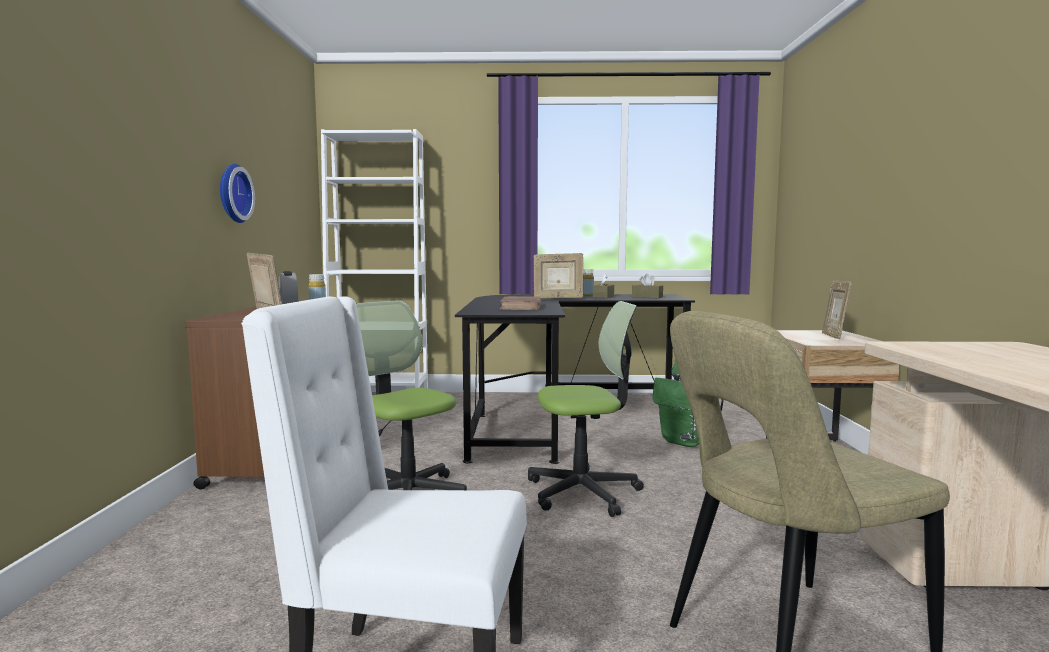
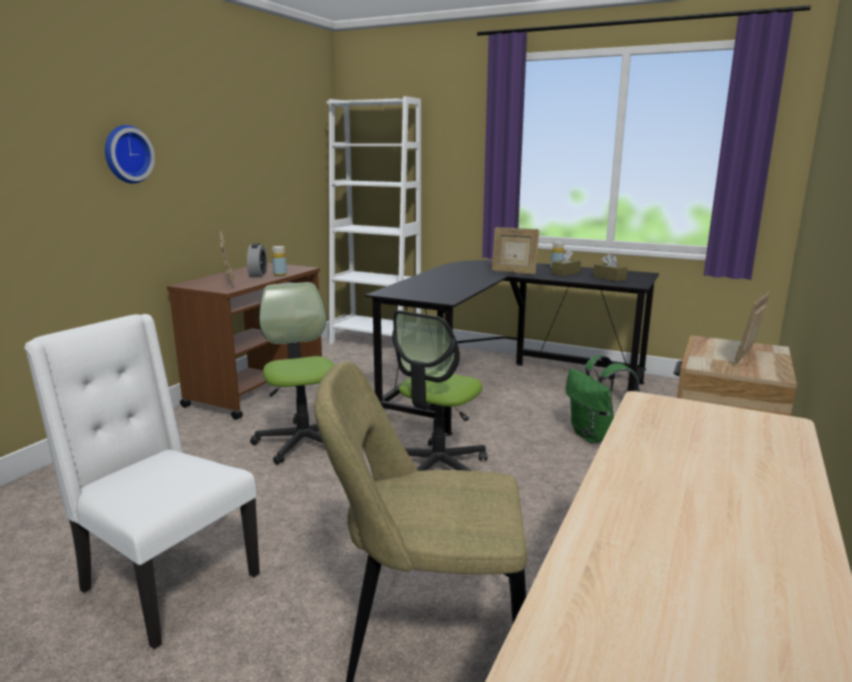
camera: 25 degrees right, 10 degrees up
(232, 193) = (222, 176): wall clock -> wall clock (126, 154)
(521, 307) = (443, 287): brown book -> none
(583, 492) = (437, 468): office chair -> office chair turned 105 degrees clockwise

